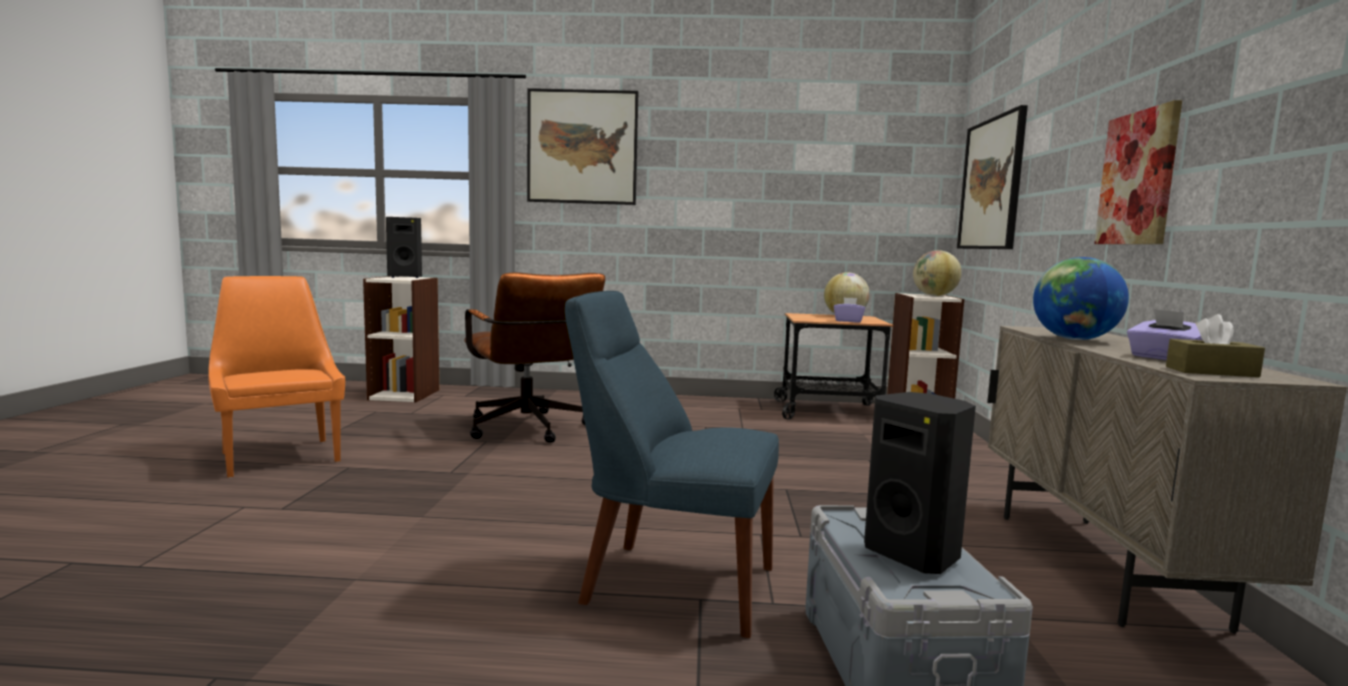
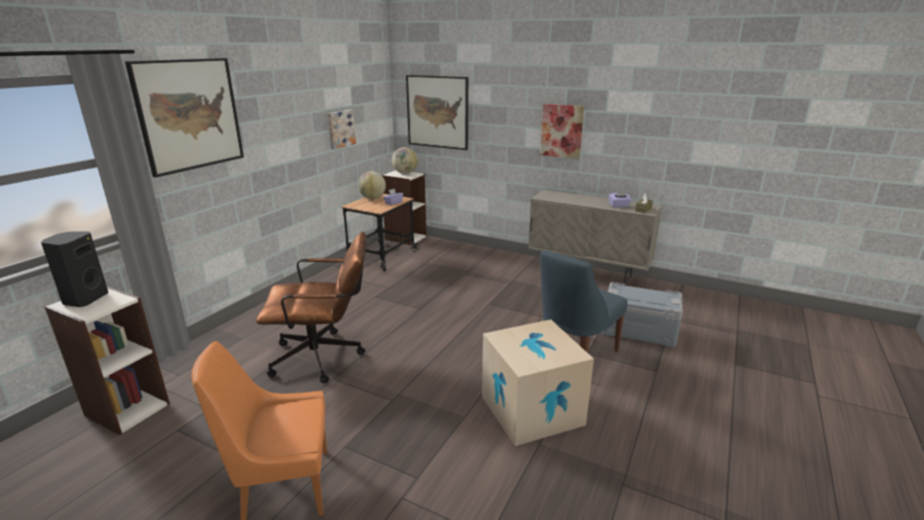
camera: 65 degrees left, 15 degrees up
(453, 562) = (531, 410): none -> cardboard box
(817, 202) = (340, 128): none -> picture
(914, 554) = (647, 296): black speaker -> none
(1074, 339) = (575, 201): globe -> none

